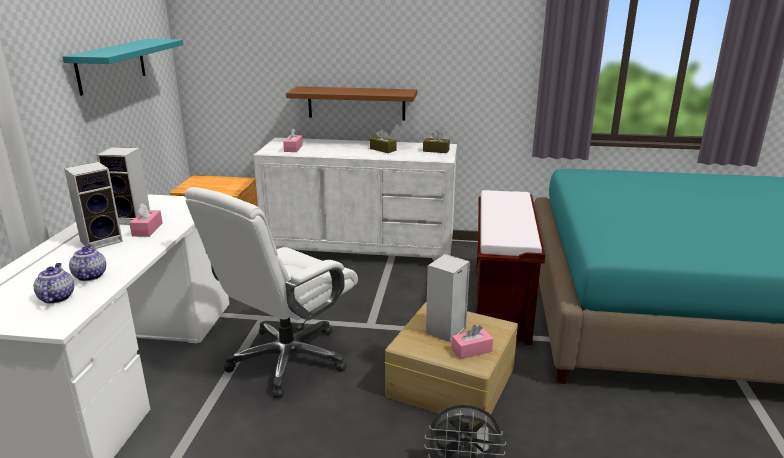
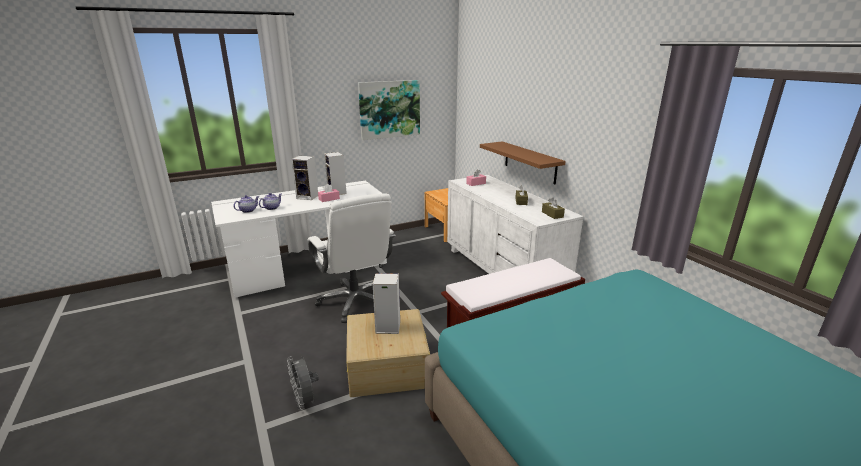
camera: 55 degrees right, 0 degrees up
(111, 65) = (389, 109): turquoise shelf -> picture
(287, 360) = (355, 302): white office chair -> white office chair turned 120 degrees counterclockwise
(471, 350) = (373, 344): pink tissue box -> none

